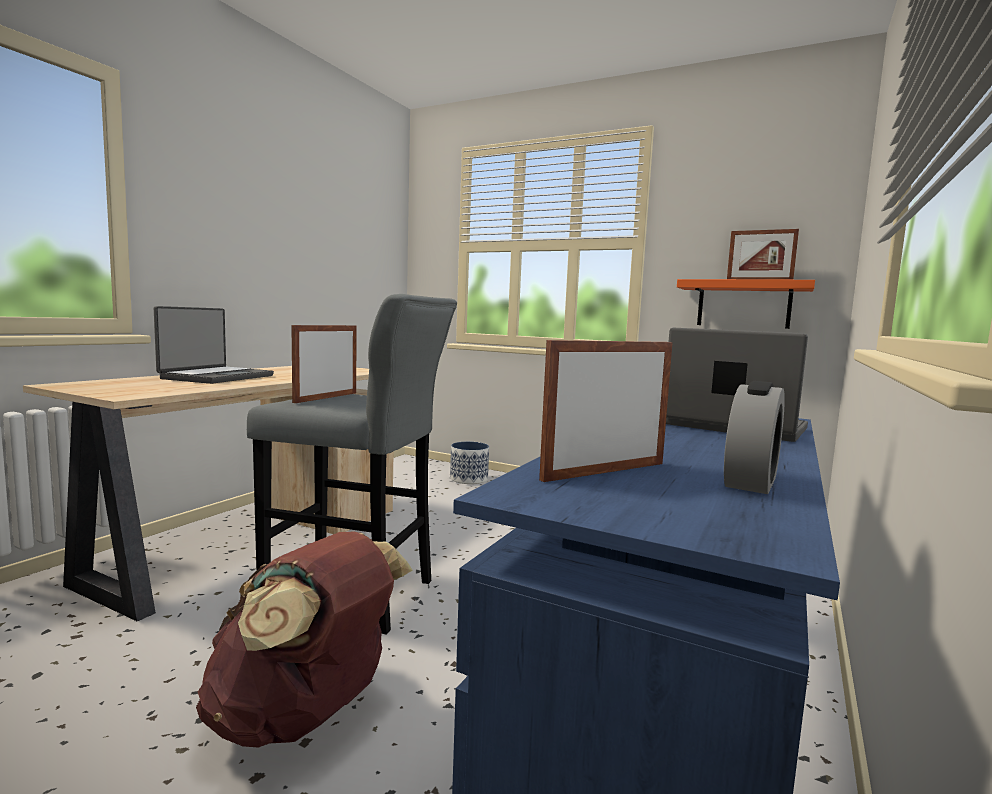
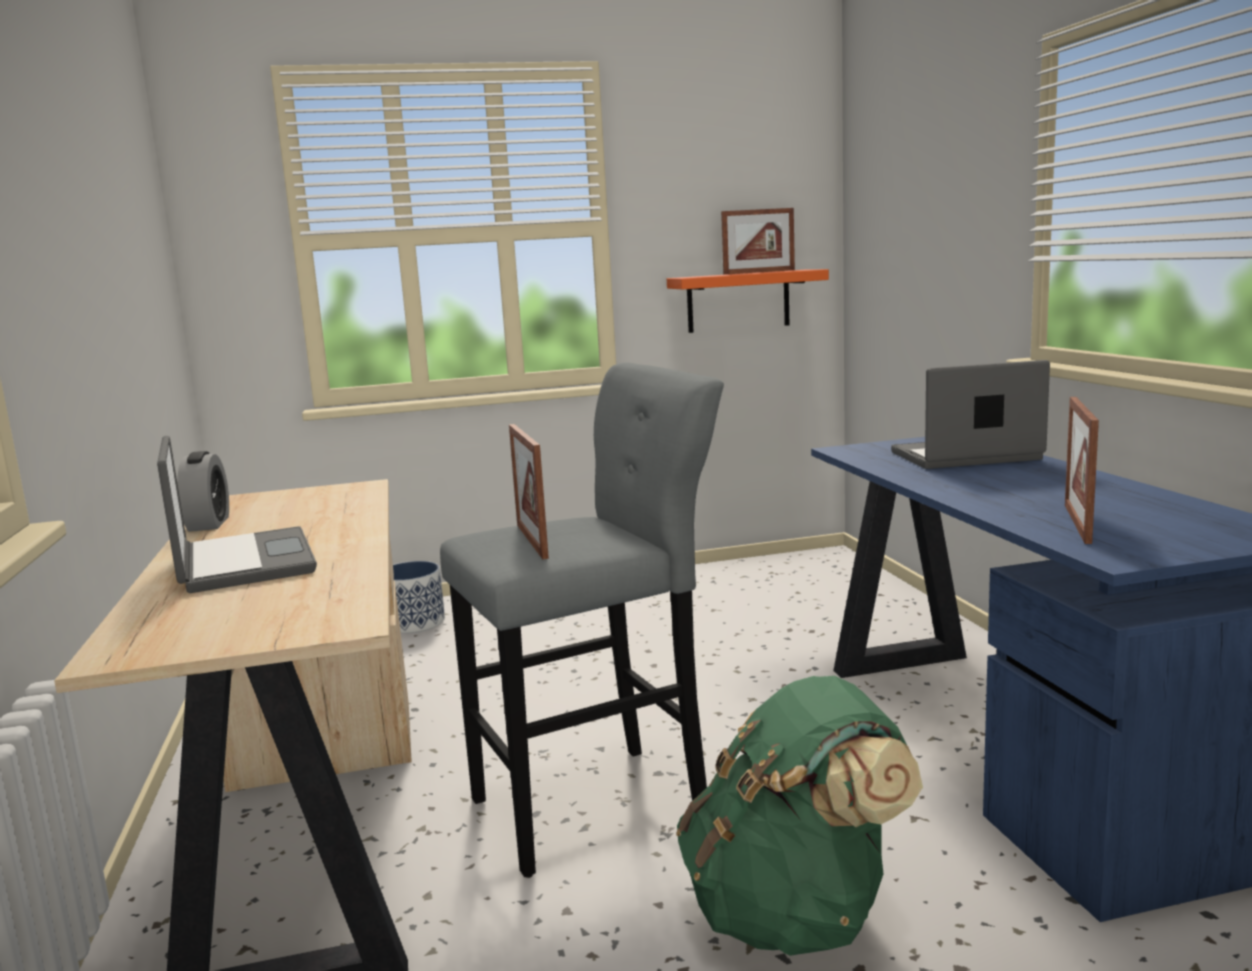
camera: 40 degrees left, 5 degrees up
(304, 716) = (795, 913): brown backpack -> green backpack
(750, 482) = (1147, 501): alarm clock -> alarm clock (208, 524)

